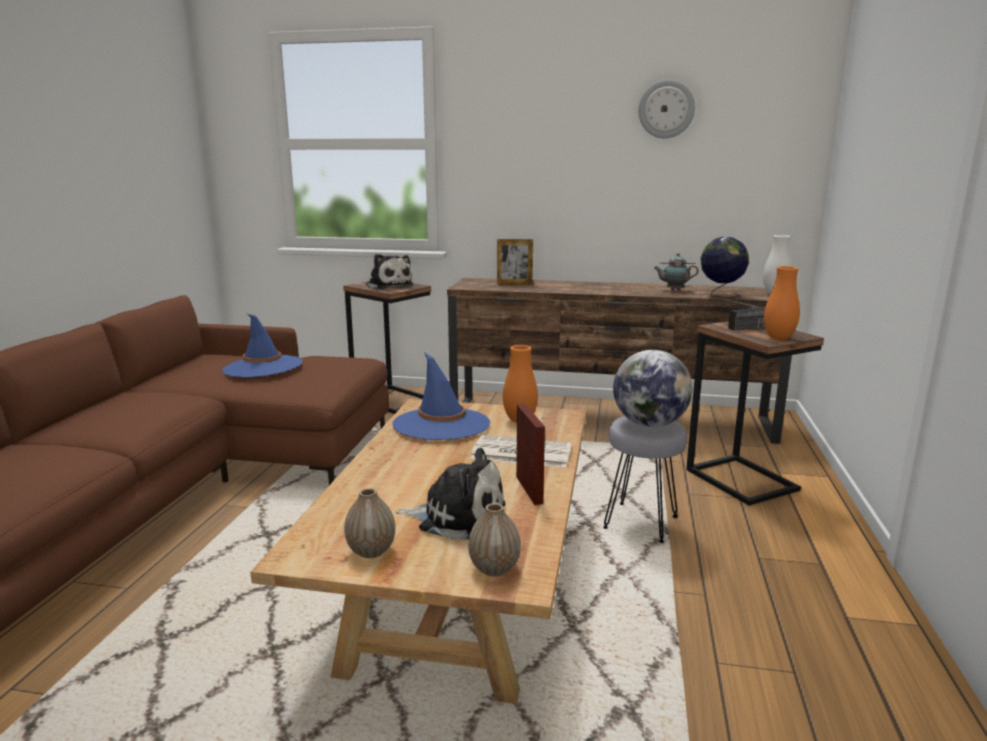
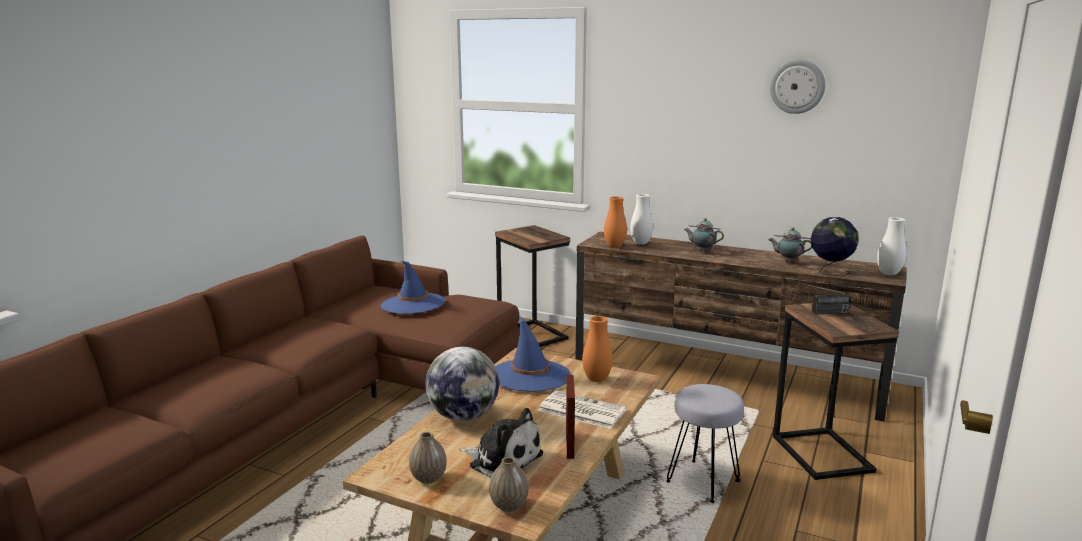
camera: 15 degrees right, 0 degrees up
(388, 285) = (533, 234): plush toy -> none
(514, 284) = (641, 243): picture frame -> white vase
(582, 287) = (702, 251): none -> teapot
(649, 424) = (710, 395): globe -> globe (463, 416)
(778, 338) = (851, 328): orange vase -> orange vase (614, 246)

